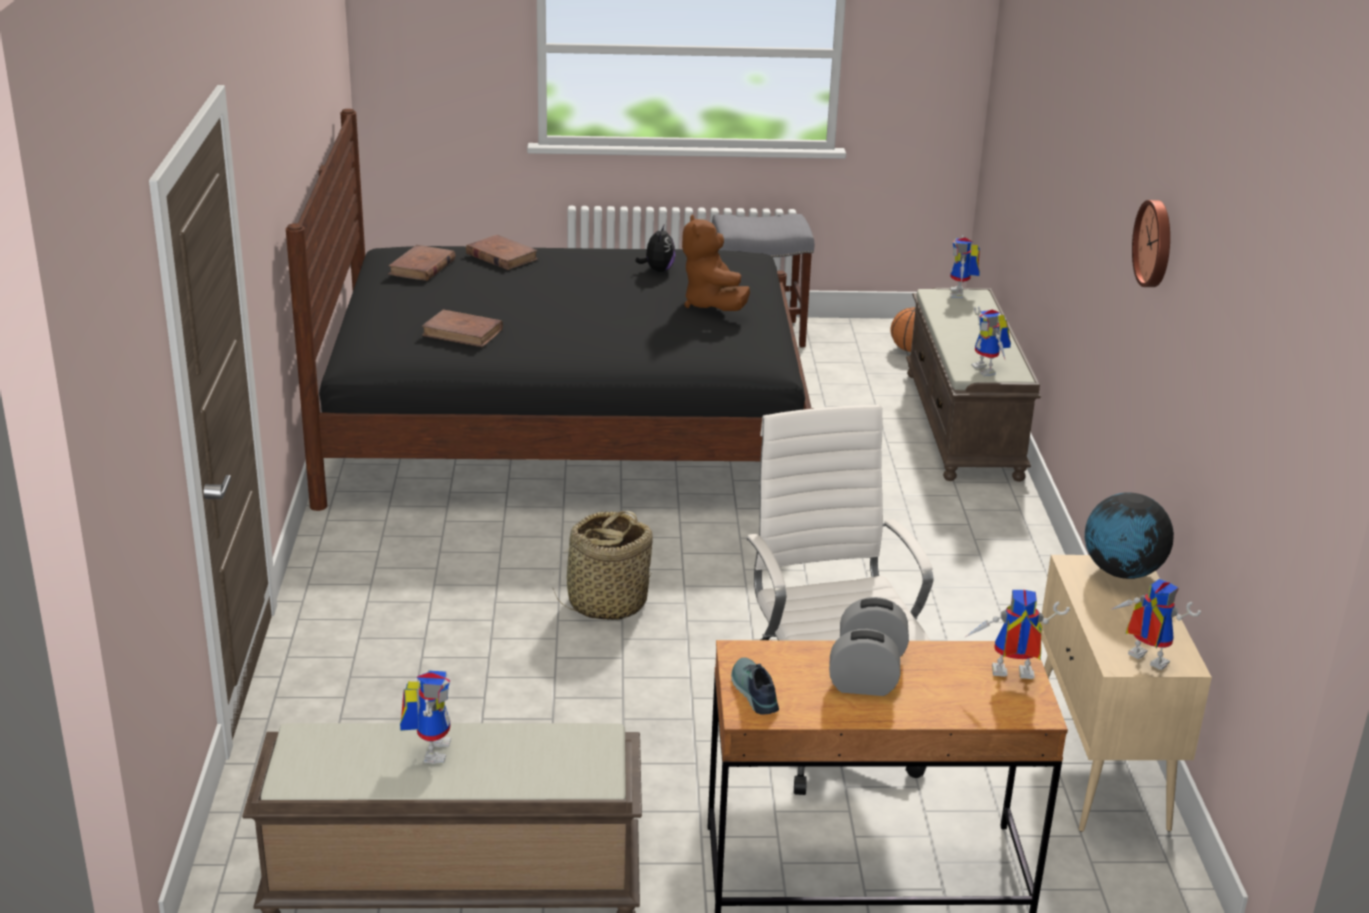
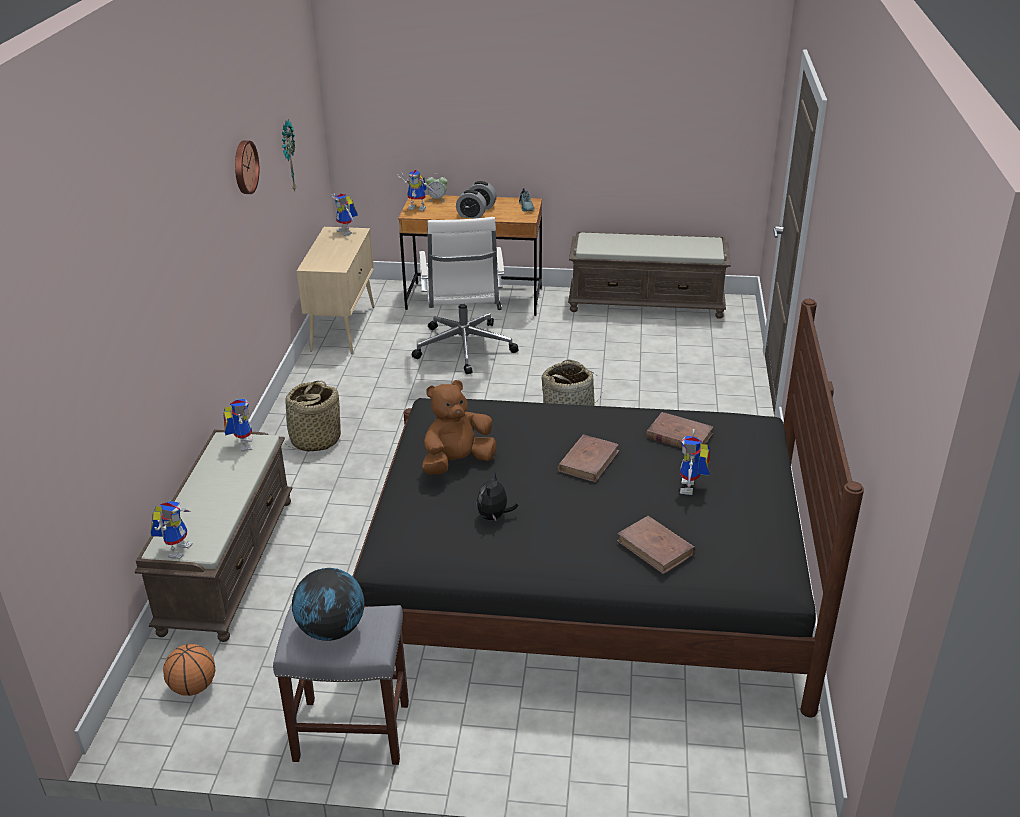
camera: 170 degrees left, 5 degrees up
(422, 267) = (736, 532): brown book -> brown book (588, 461)
(430, 748) = (657, 247): toy robot -> toy robot (691, 489)
(712, 305) = (457, 463): brown plush toy -> brown plush toy turned 120 degrees counterclockwise
(975, 552) = (315, 440): none -> basket
(985, 709) = (437, 199): none -> alarm clock
(1121, 572) = (318, 263): globe -> globe (332, 630)
(1214, 401) = (287, 156): none -> wall clock

